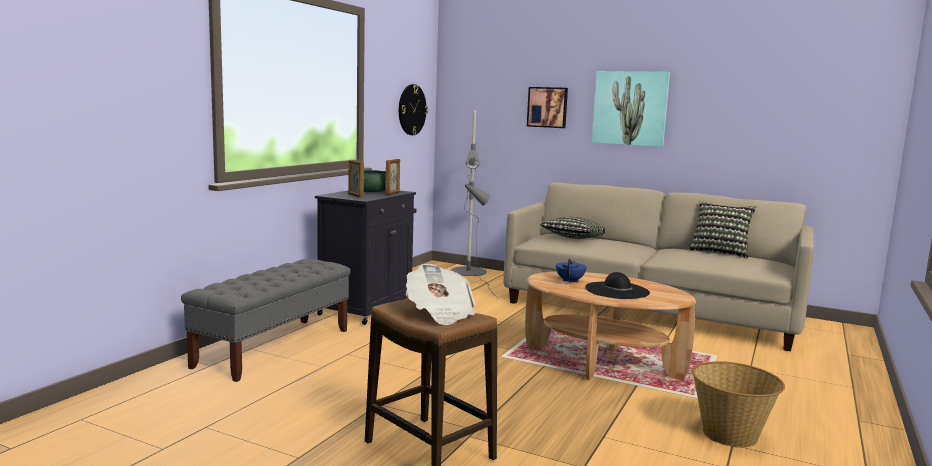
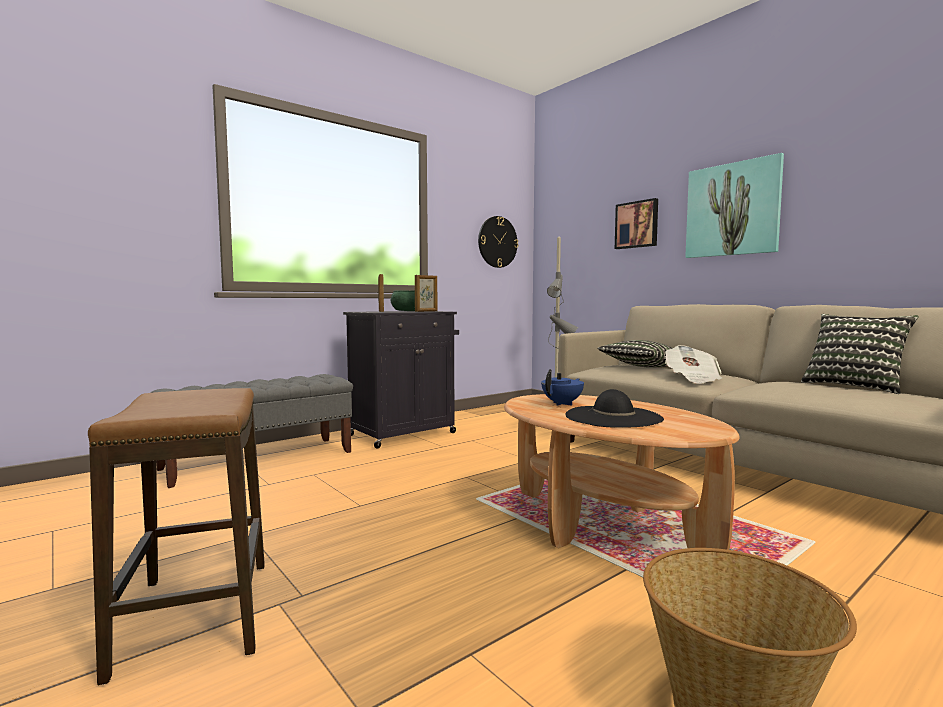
camera: 25 degrees right, 5 degrees down
(440, 313) = (179, 404): newspaper -> newspaper (692, 379)

